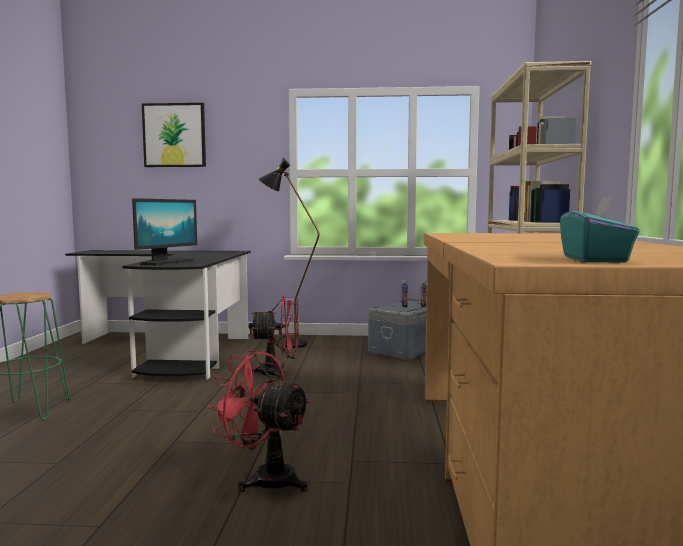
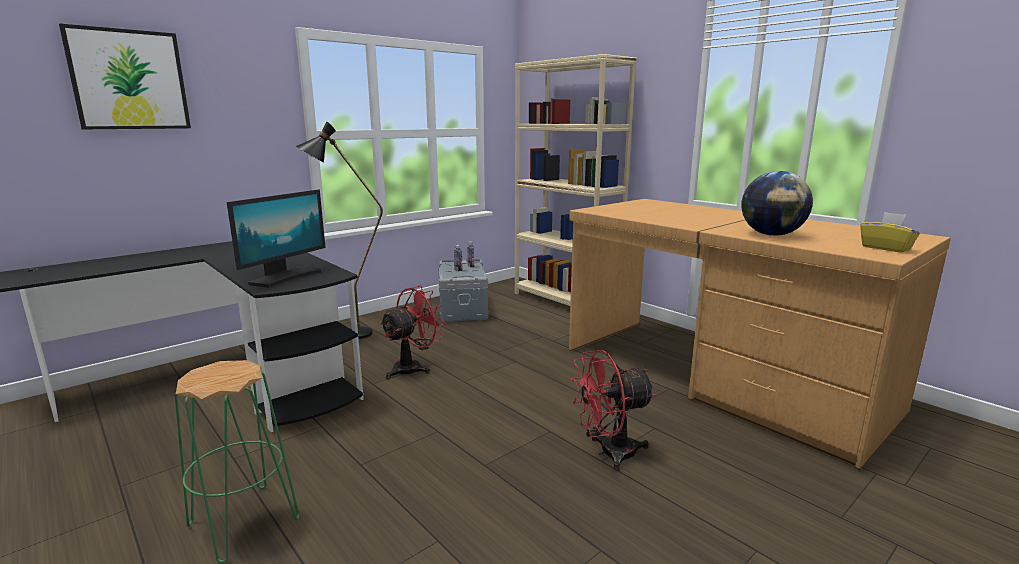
camera: 45 degrees left, 10 degrees up
(167, 262) = (285, 277): monitor -> monitor turned 45 degrees clockwise
(510, 247) = (771, 235): none -> globe
(595, 260) = (886, 248): turquoise tissue box -> yellow tissue box

